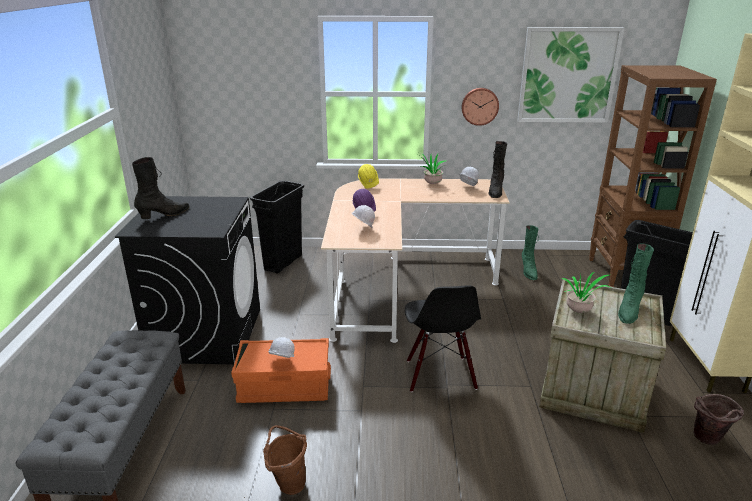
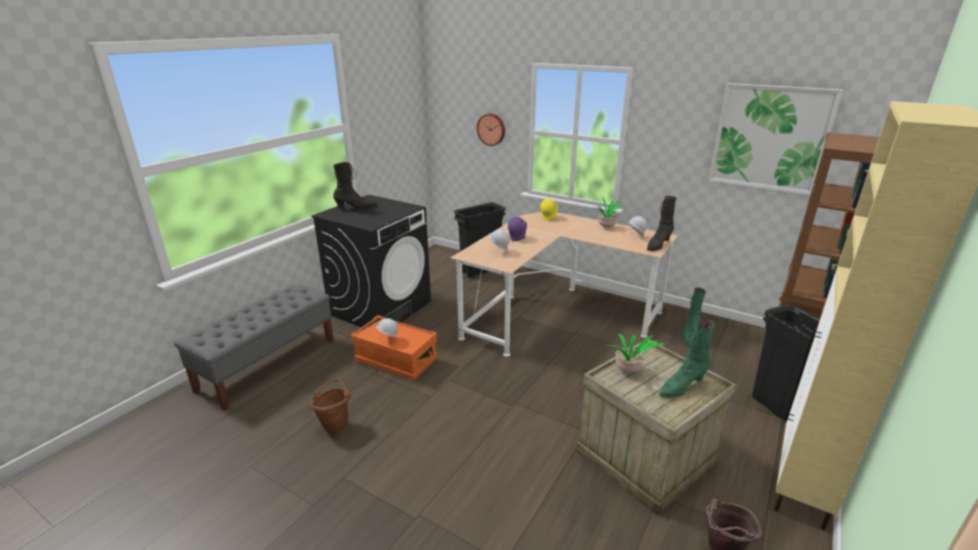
camera: 30 degrees right, 0 degrees up
(439, 375) = (516, 393): black chair -> none
(479, 106) = (671, 159): wall clock -> wall clock (491, 129)

